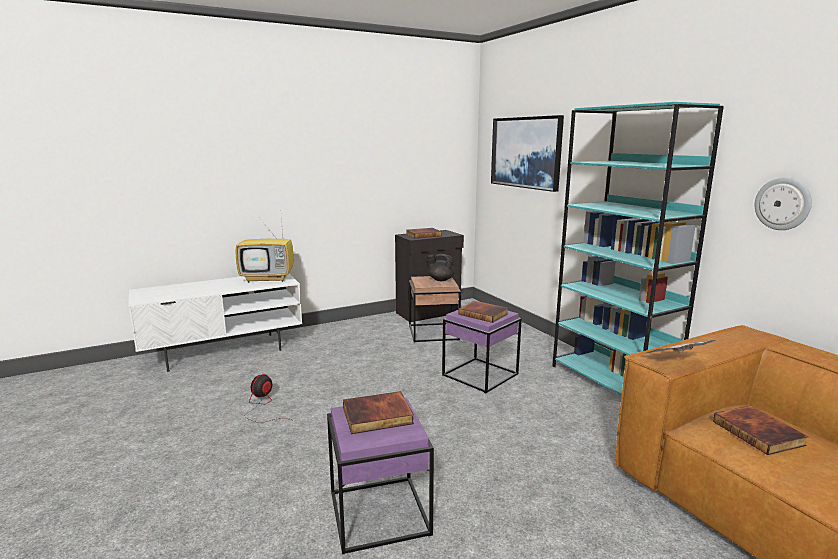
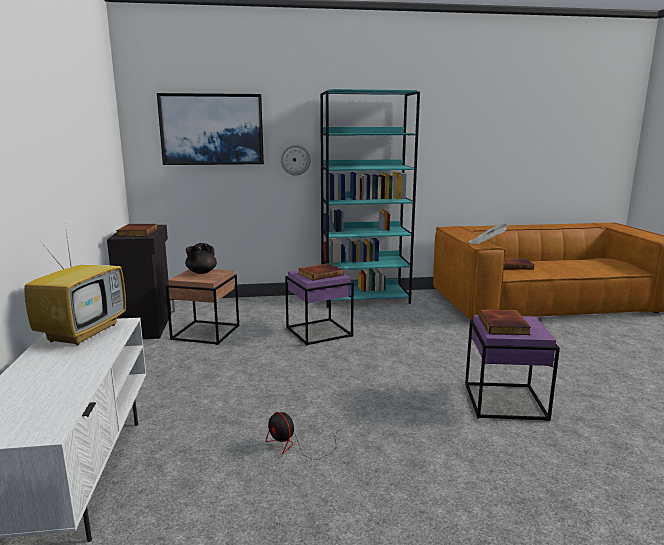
camera: 70 degrees left, 0 degrees up
(783, 204) = (445, 152): wall clock -> wall clock (295, 159)

